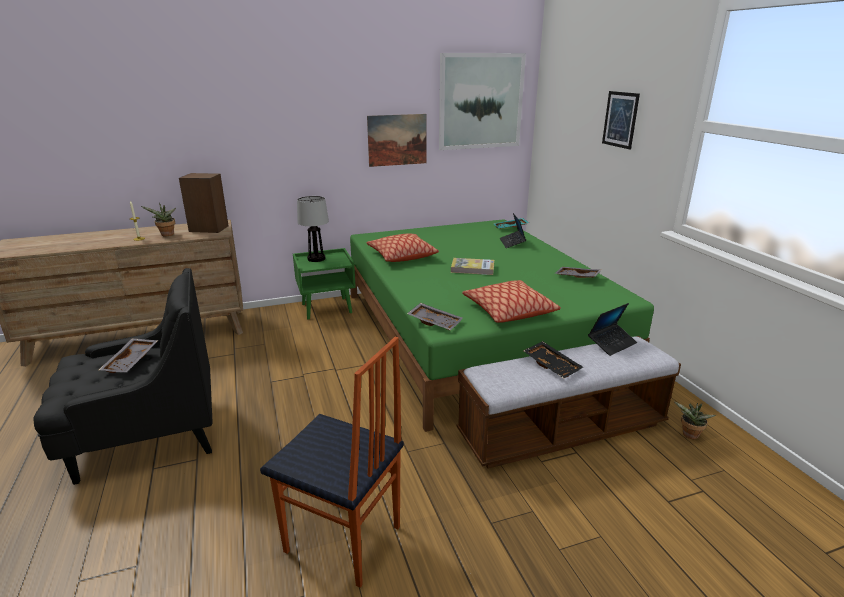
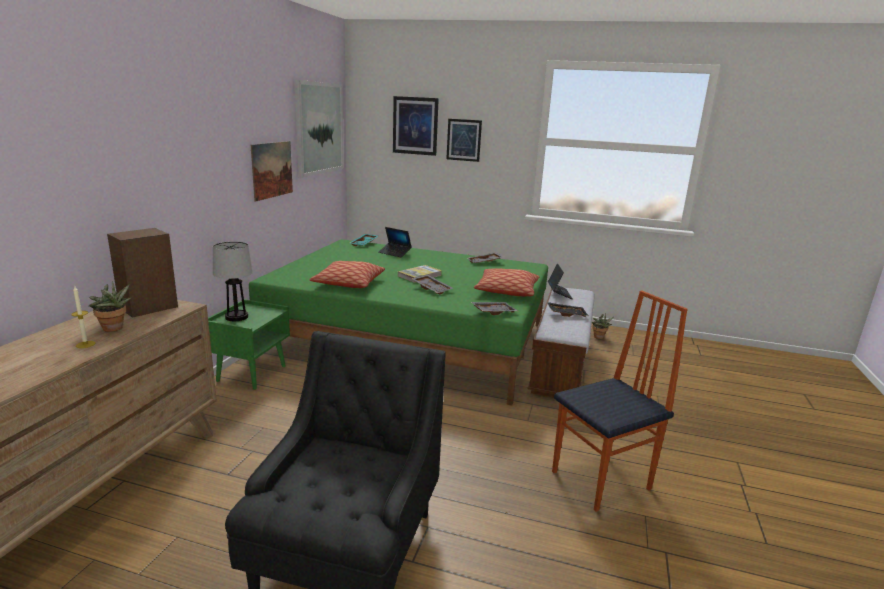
camera: 55 degrees left, 5 degrees down
(132, 361) = (340, 458): grey tray -> grey tray (432, 288)
(582, 100) = (415, 126): none -> picture

